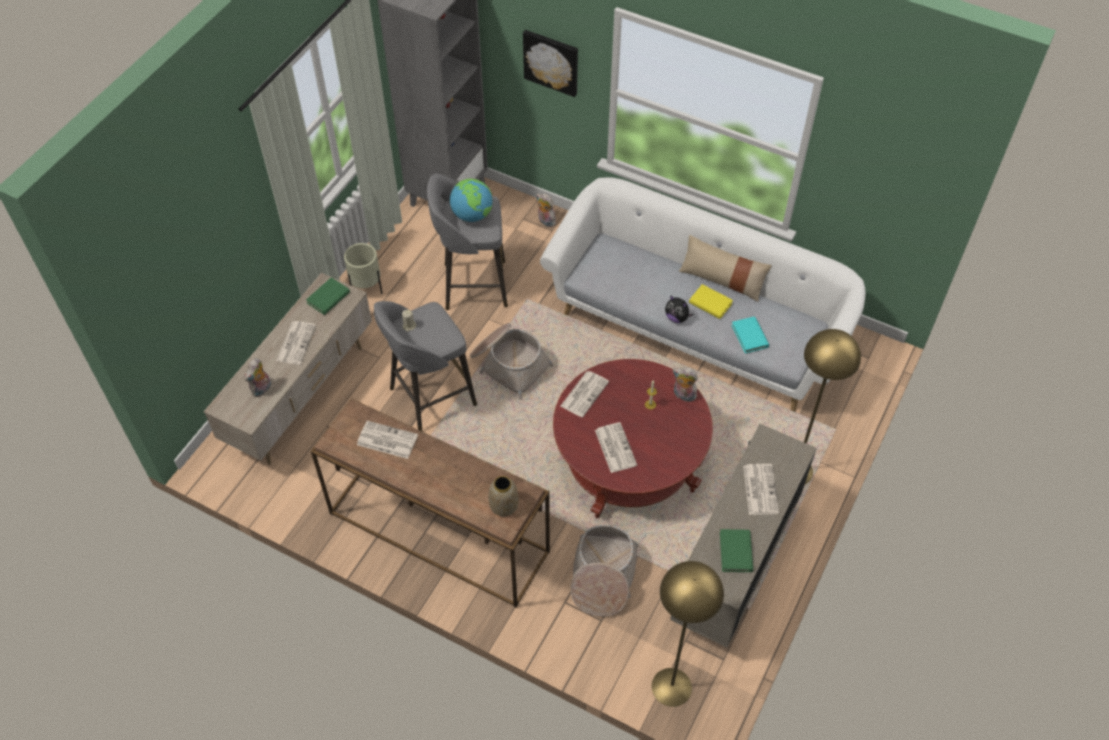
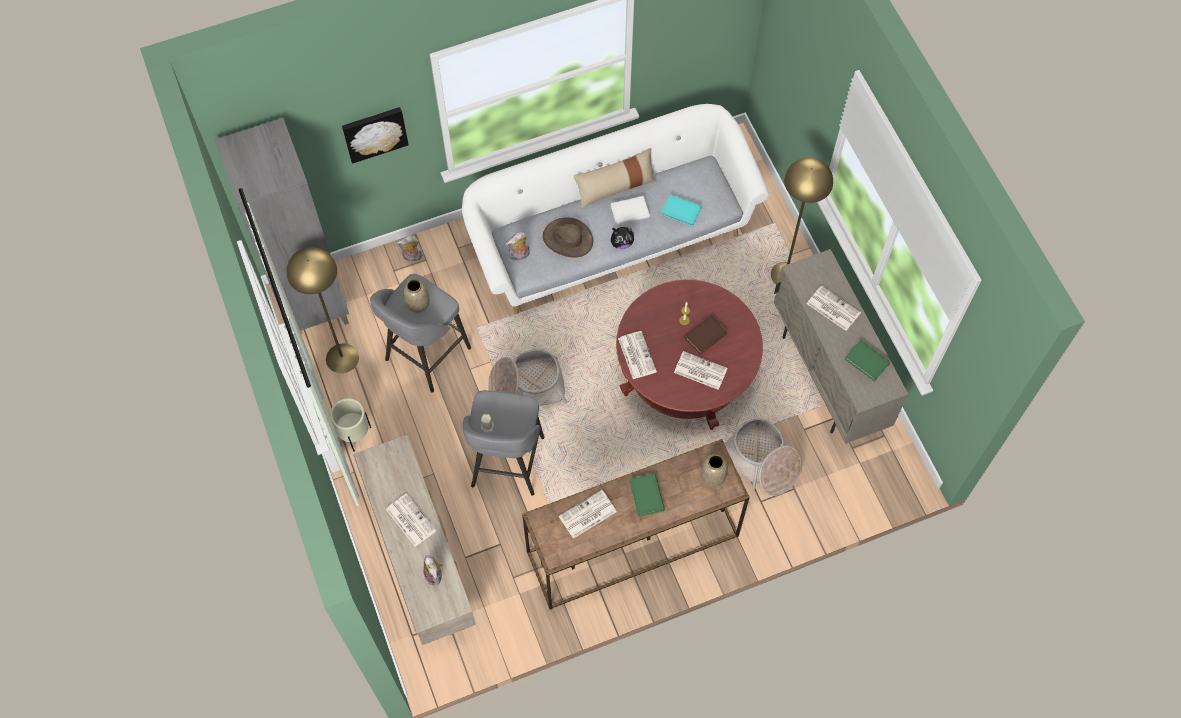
camera: 50 degrees left, 10 degrees up
(328, 298) = (386, 466): green book -> green book (646, 495)
(472, 215) = (417, 303): globe -> vase
(642, 281) = (568, 239): none -> brown hat
(651, 429) = (705, 335): none -> brown book
(672, 687) = (878, 483): yellow floor lamp -> yellow floor lamp (342, 358)
(683, 395) = (695, 293): plush toy -> plush toy (519, 256)
(710, 303) = (630, 212): yellow book -> white book

